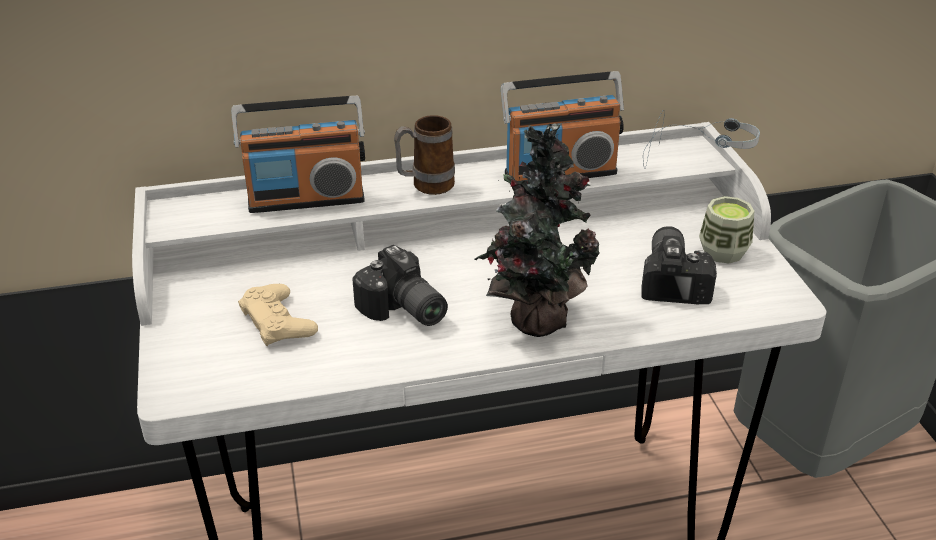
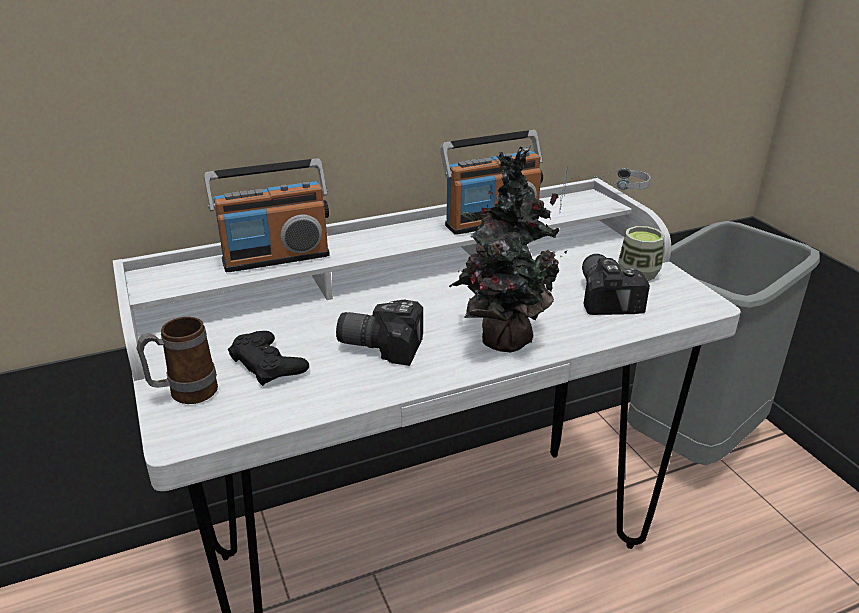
camera: 10 degrees left, 5 degrees down
(278, 321) = (268, 364): beige game controller -> black game controller
(402, 311) = (382, 344): camera -> camera turned 150 degrees clockwise
(425, 186) = (379, 240): mug -> mug (184, 394)

